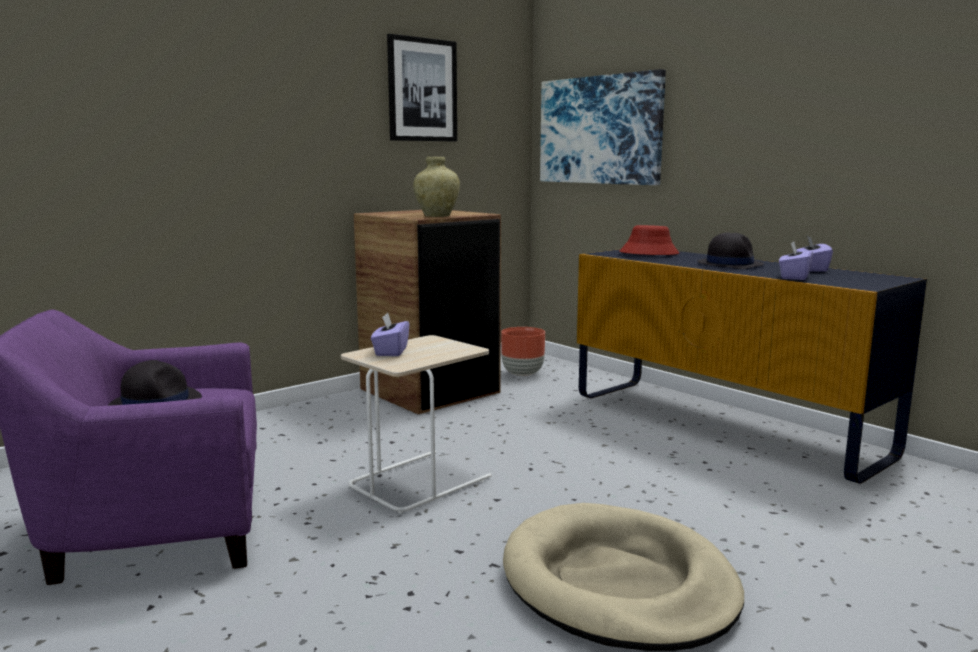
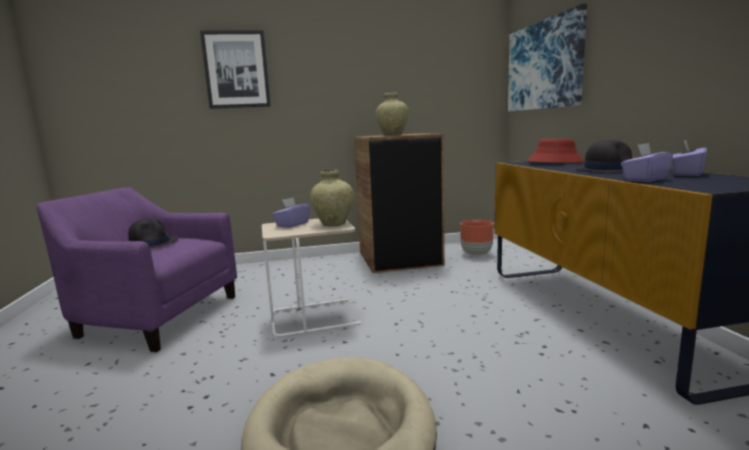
camera: 30 degrees right, 0 degrees up
(422, 90) = (408, 50): picture -> picture (236, 69)
(448, 346) = (334, 224): none -> beige vase

